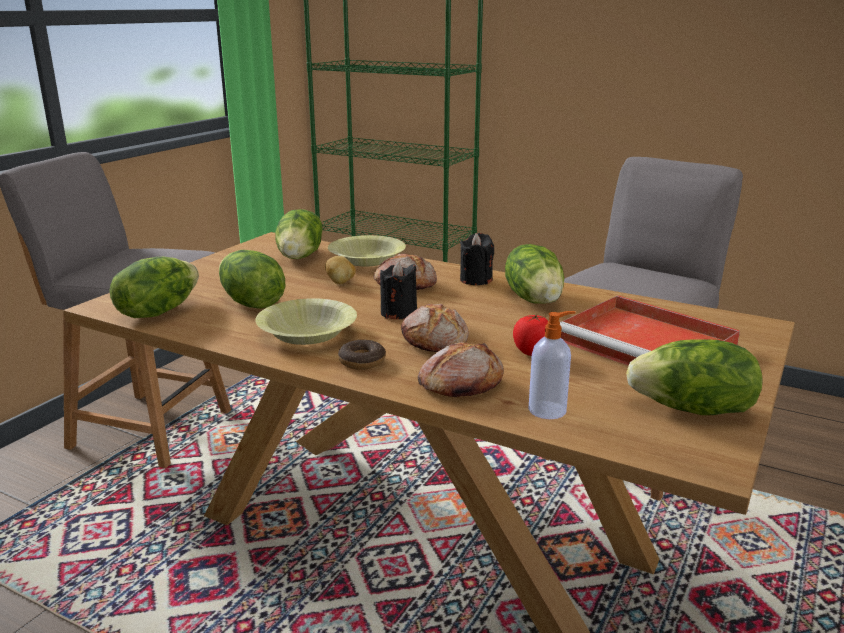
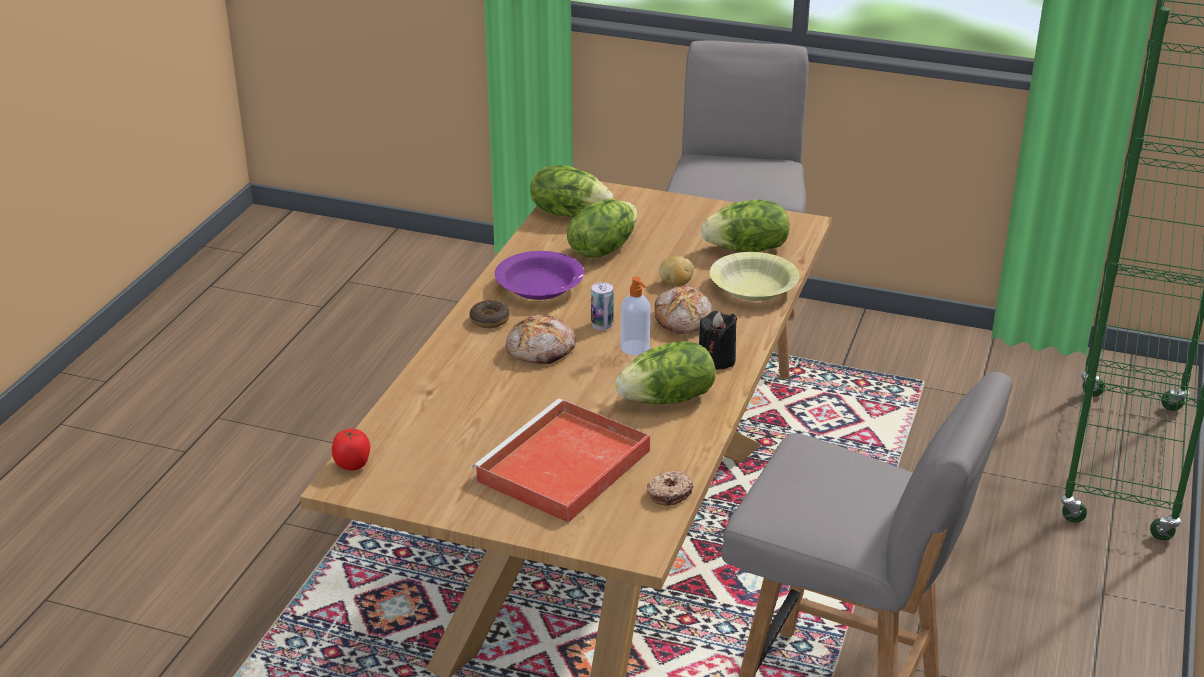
camera: 80 degrees right, 10 degrees up
(308, 334) = (540, 287): yellow bowl -> purple bowl
(398, 313) = (602, 324): black candle -> can
(459, 384) = (456, 368): bread -> none
(531, 353) = (526, 400): tomato -> tomato (353, 465)
(548, 410) = (417, 411): soap dispenser -> soap dispenser (635, 348)
(677, 310) = (669, 493): none -> donut
(693, 410) = (427, 482): lettuce -> none

